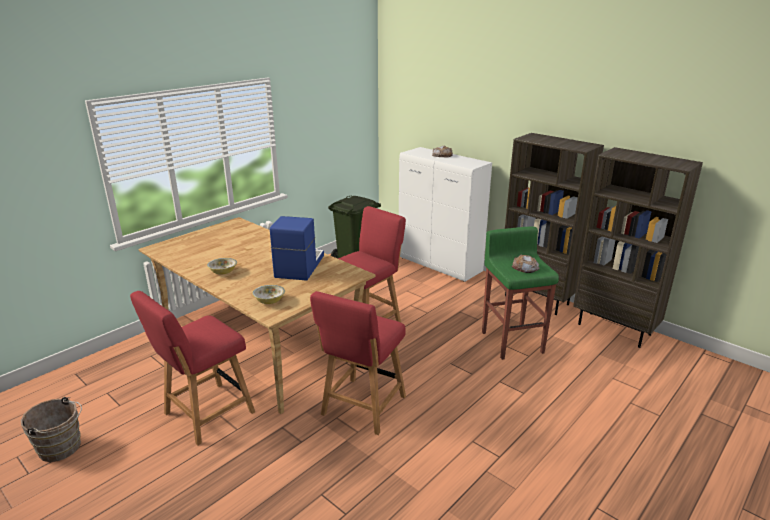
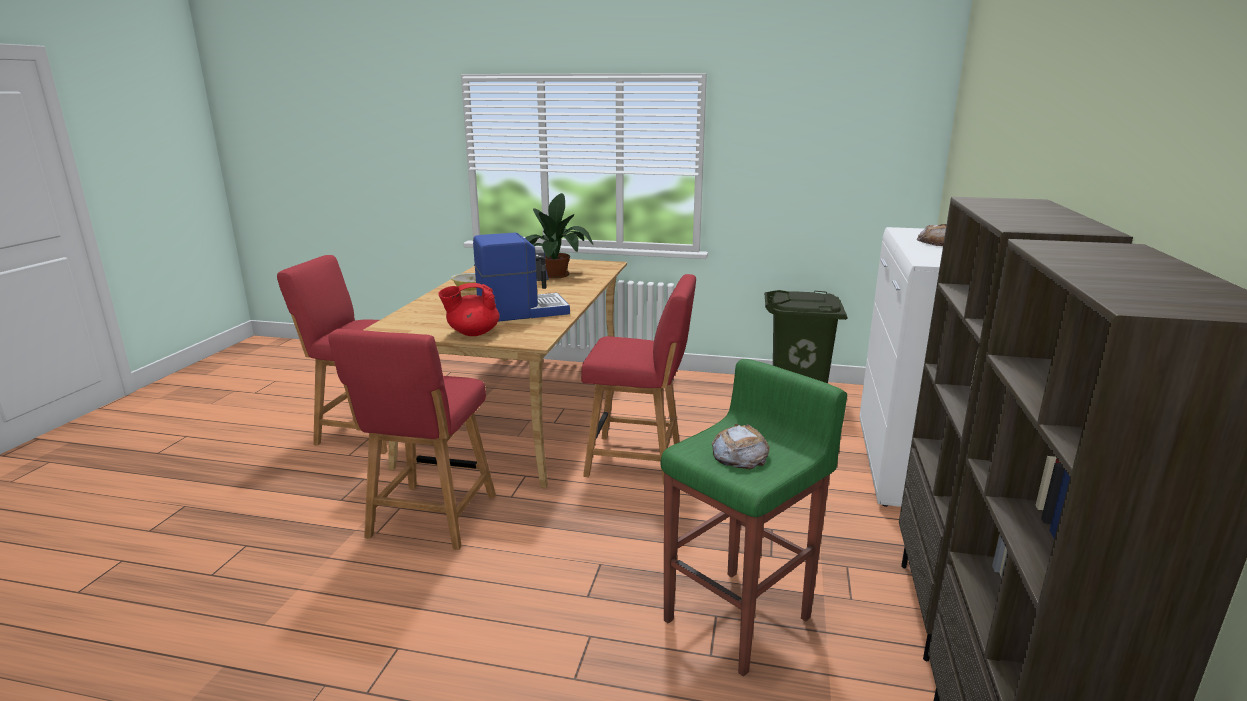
camera: 60 degrees right, 5 degrees down
(62, 448) = (290, 392): brown bucket -> none
(233, 240) = (557, 274): none -> potted plant
(269, 301) = (415, 320): bowl -> none
(321, 288) = (472, 333): none -> red teapot
(362, 408) = (430, 519): red chair -> red chair turned 75 degrees counterclockwise

